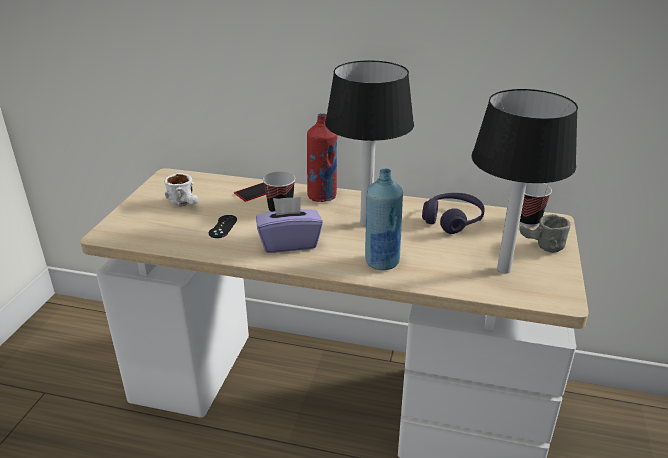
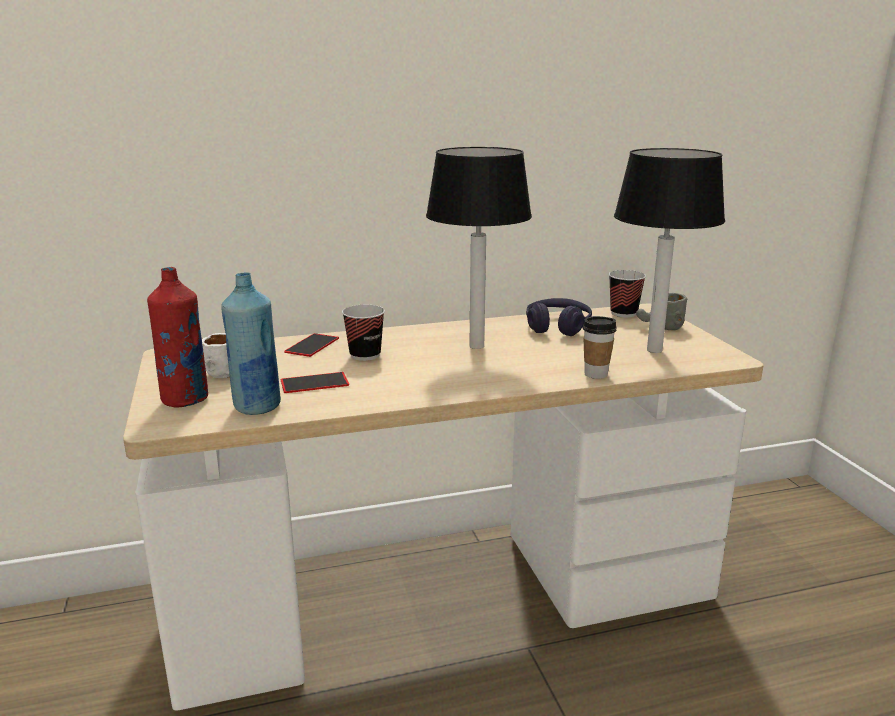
camera: 30 degrees left, 10 degrees down
(223, 226) = (314, 383): black game controller -> phone
(289, 243) = (416, 378): purple tissue box -> none
(322, 196) = (396, 335): red bottle -> red bottle (185, 399)
(381, 262) = (537, 371): blue bottle -> blue bottle (257, 407)
(423, 279) = (596, 374): none -> cup

